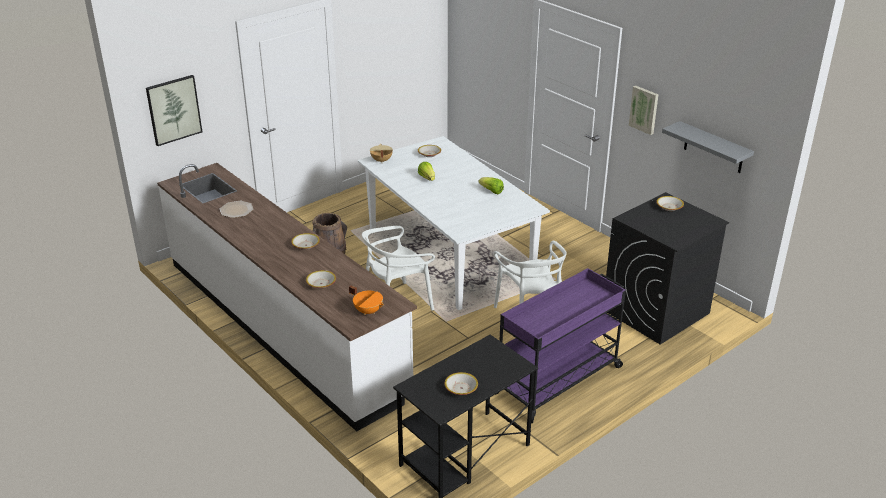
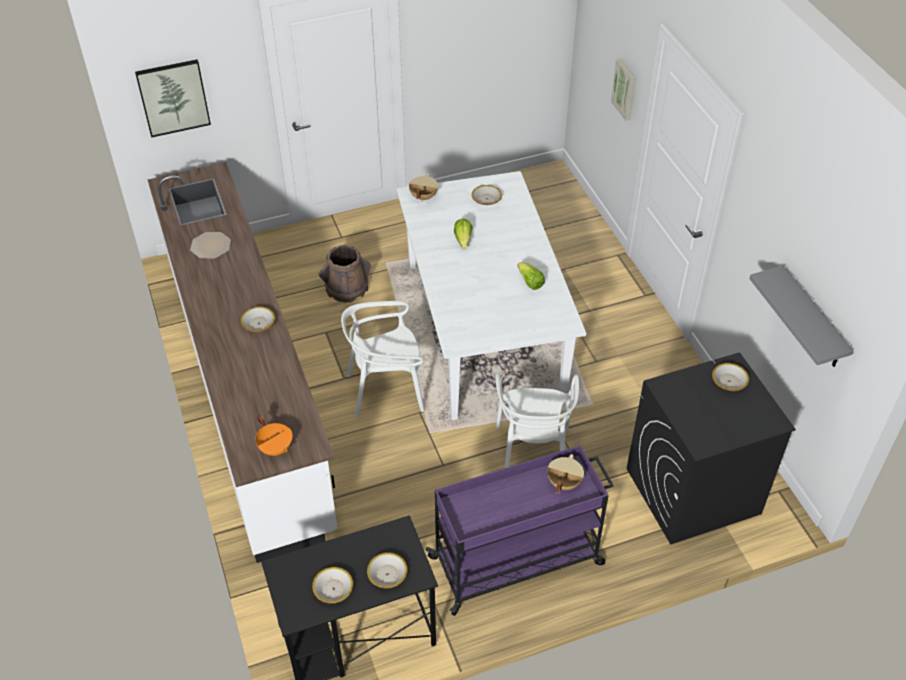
camera: 20 degrees right, 15 degrees up
(321, 284) = (245, 390): bowl -> bowl (387, 574)
(586, 294) = (563, 482): none -> beige cooking pot
(644, 109) = (750, 229): picture -> picture (625, 89)

